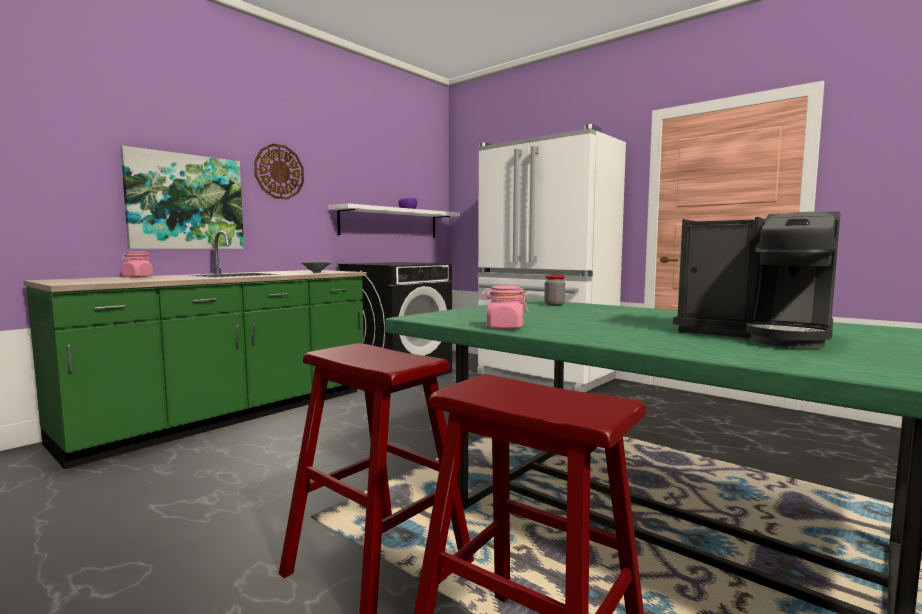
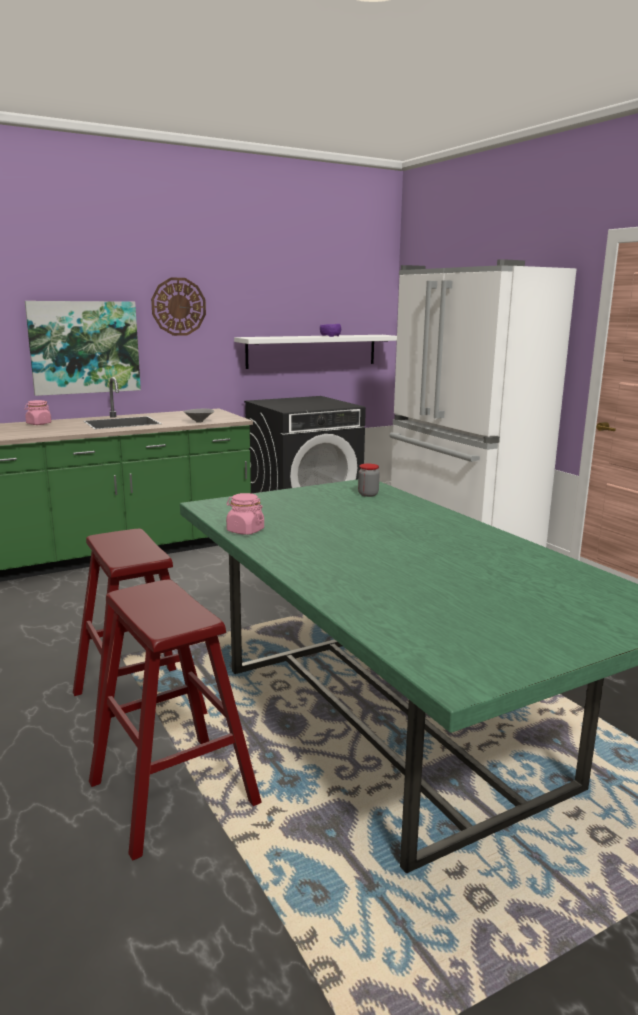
camera: 20 degrees right, 10 degrees up
(756, 335) = (433, 571): coffee machine -> none

